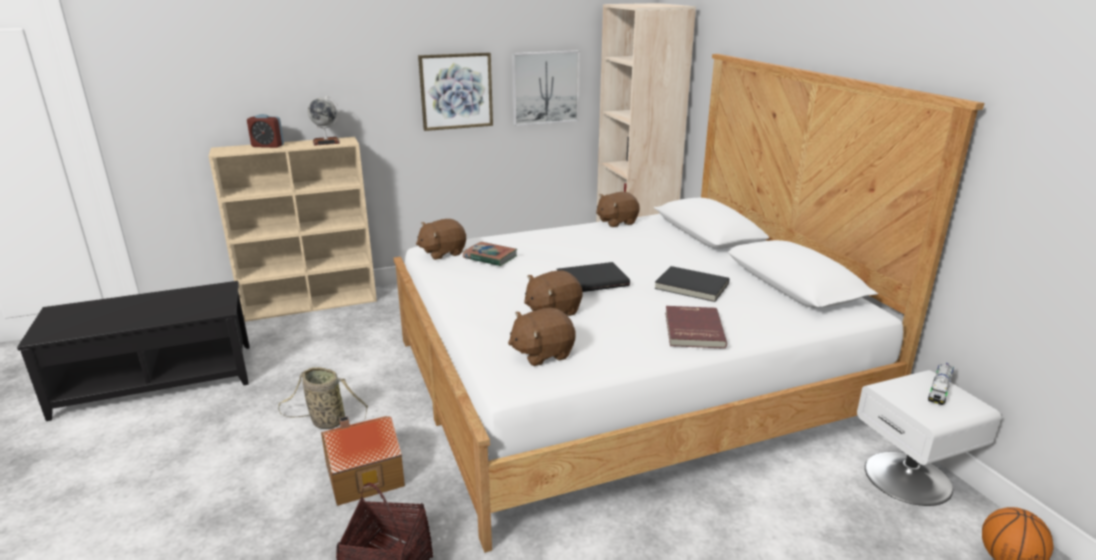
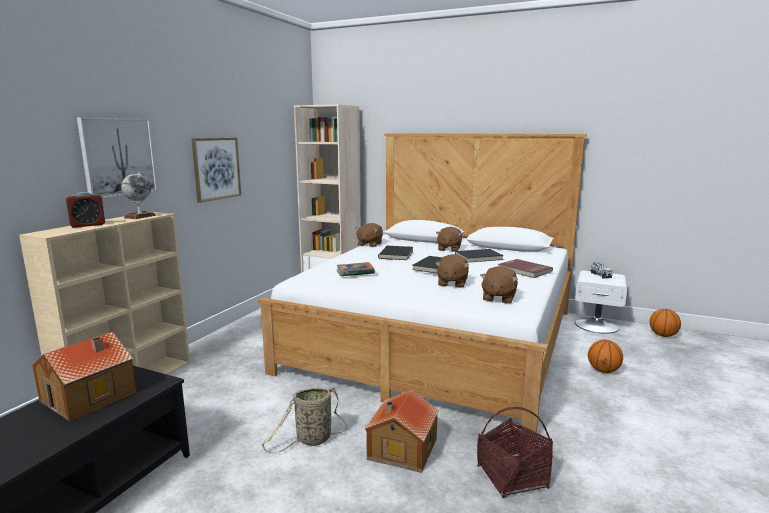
camera: 45 degrees left, 10 degrees down
(175, 302) = (90, 396): none -> toy house
(442, 253) = (313, 279): brown plush toy -> brown plush toy (448, 249)
(545, 87) = (266, 165): picture -> picture (118, 157)
(601, 247) = (397, 254): none -> black book
(750, 542) = (603, 371): none -> basketball

